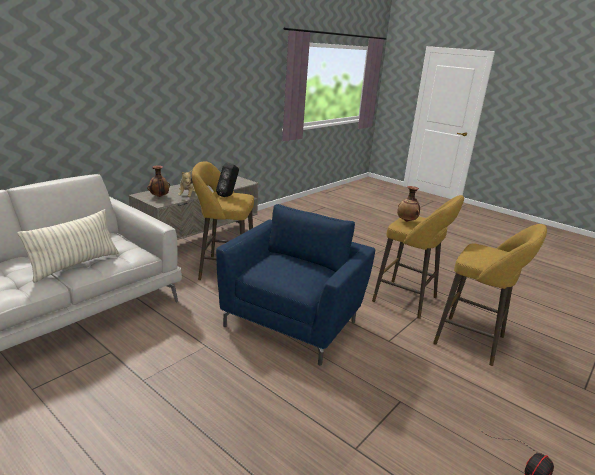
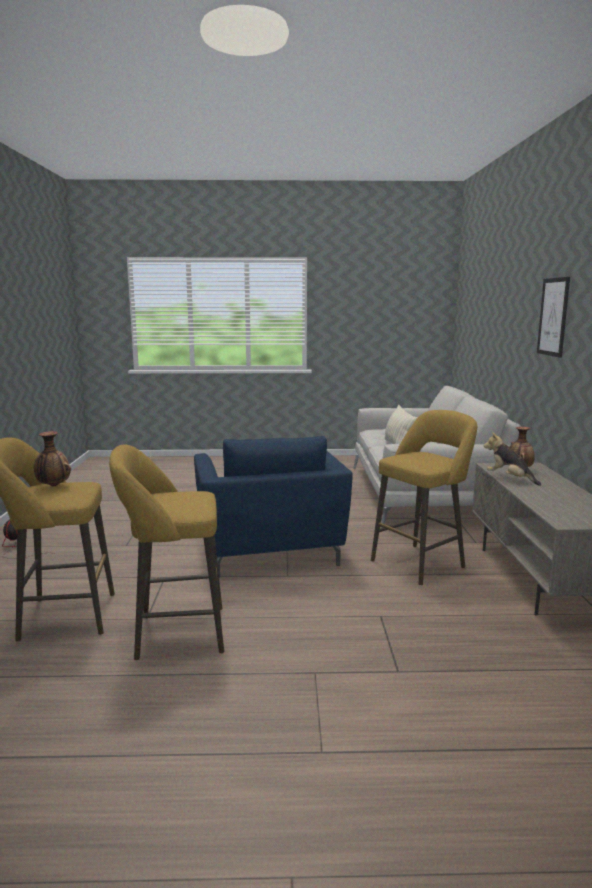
camera: 140 degrees right, 10 degrees down
(106, 82) = (553, 317): none -> picture
(228, 195) = (427, 458): black speaker -> none
(407, 221) = (193, 496): vase -> vase (53, 486)

